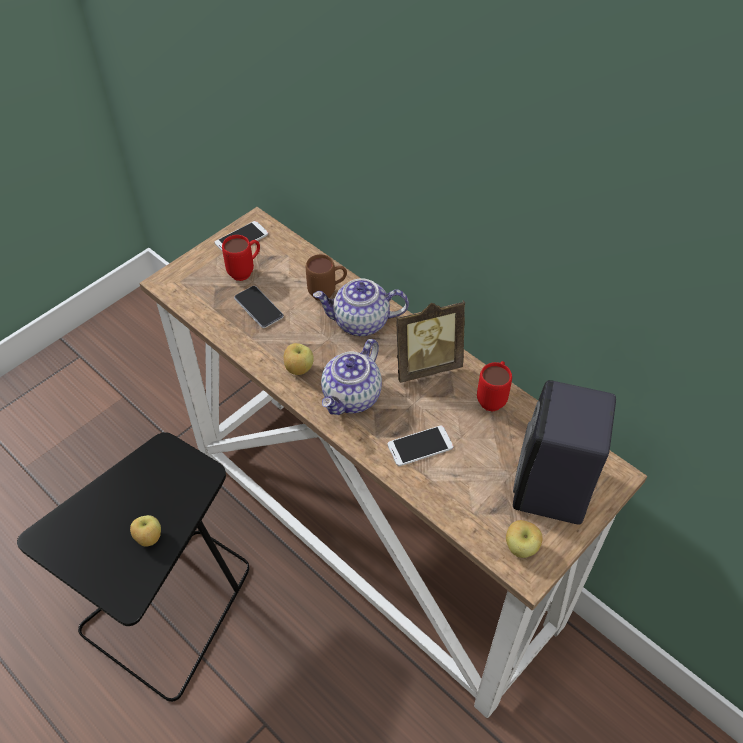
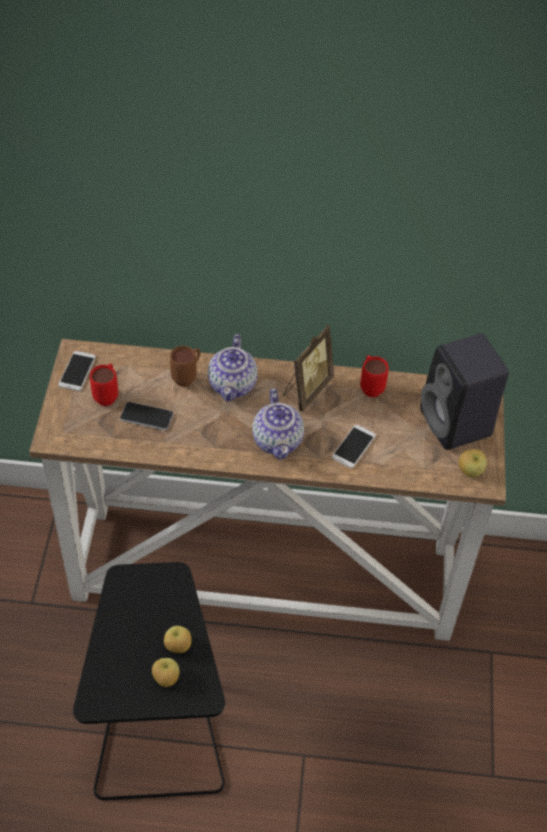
camera: 40 degrees left, 0 degrees up
(299, 369) = (222, 444): apple -> apple (166, 679)
(360, 322) = (233, 385): teapot -> teapot turned 45 degrees counterclockwise

